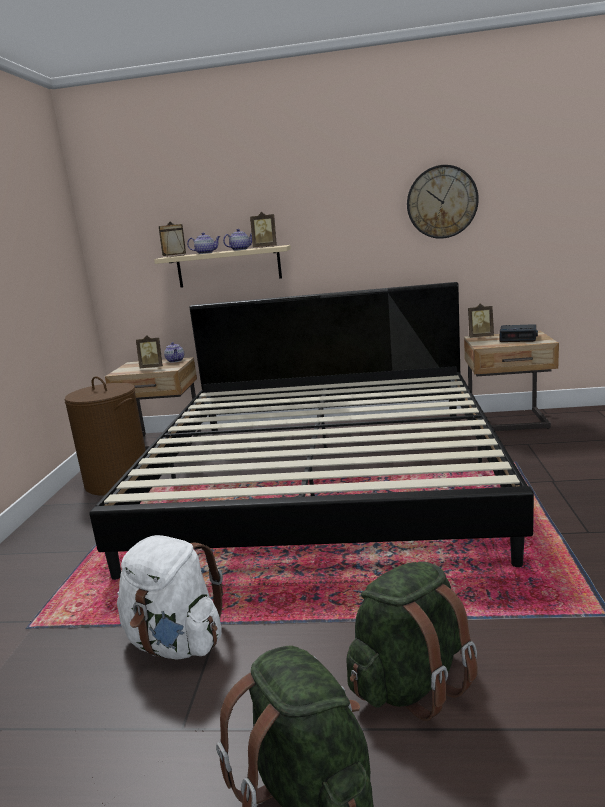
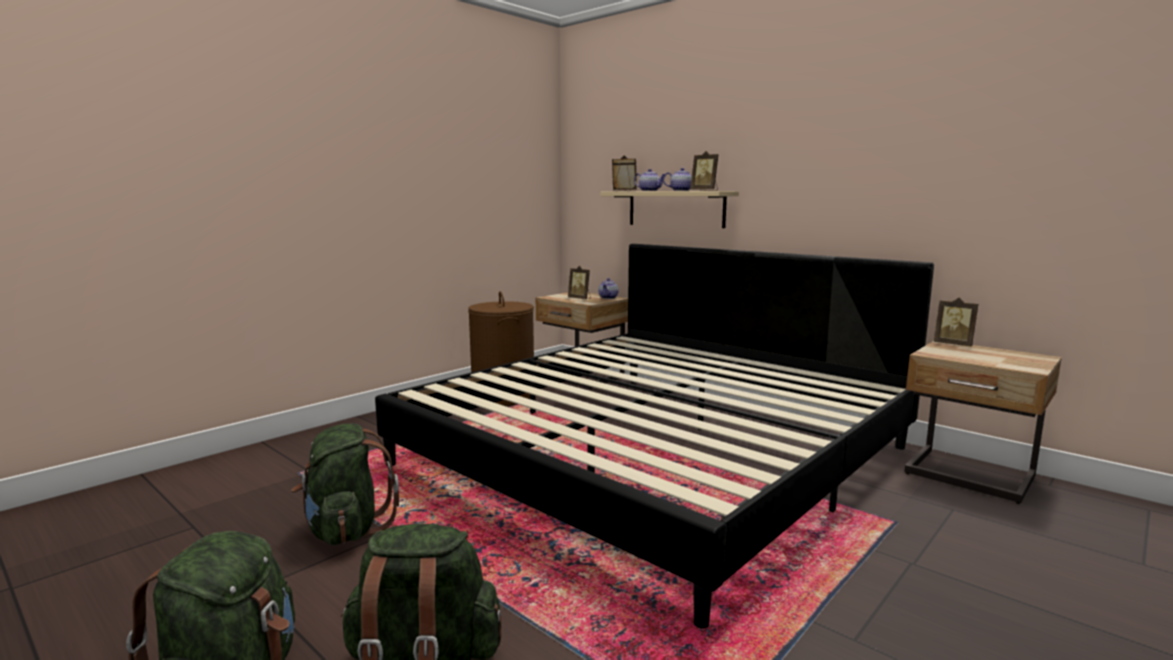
camera: 35 degrees right, 5 degrees down
(176, 643) = (346, 530): white backpack -> green backpack
(442, 202) = (931, 153): wall clock -> none
(518, 338) = (1001, 357): alarm clock -> none

